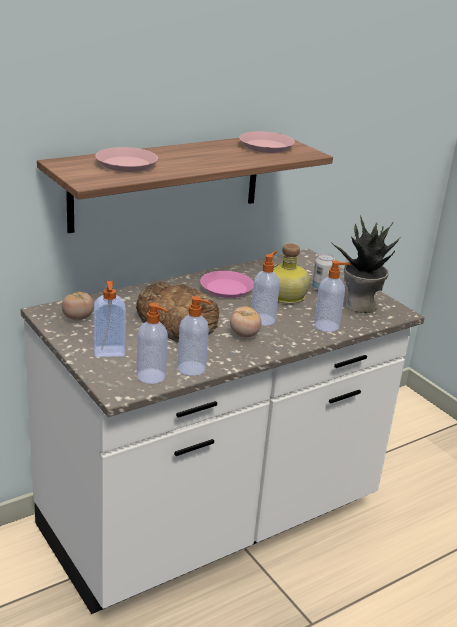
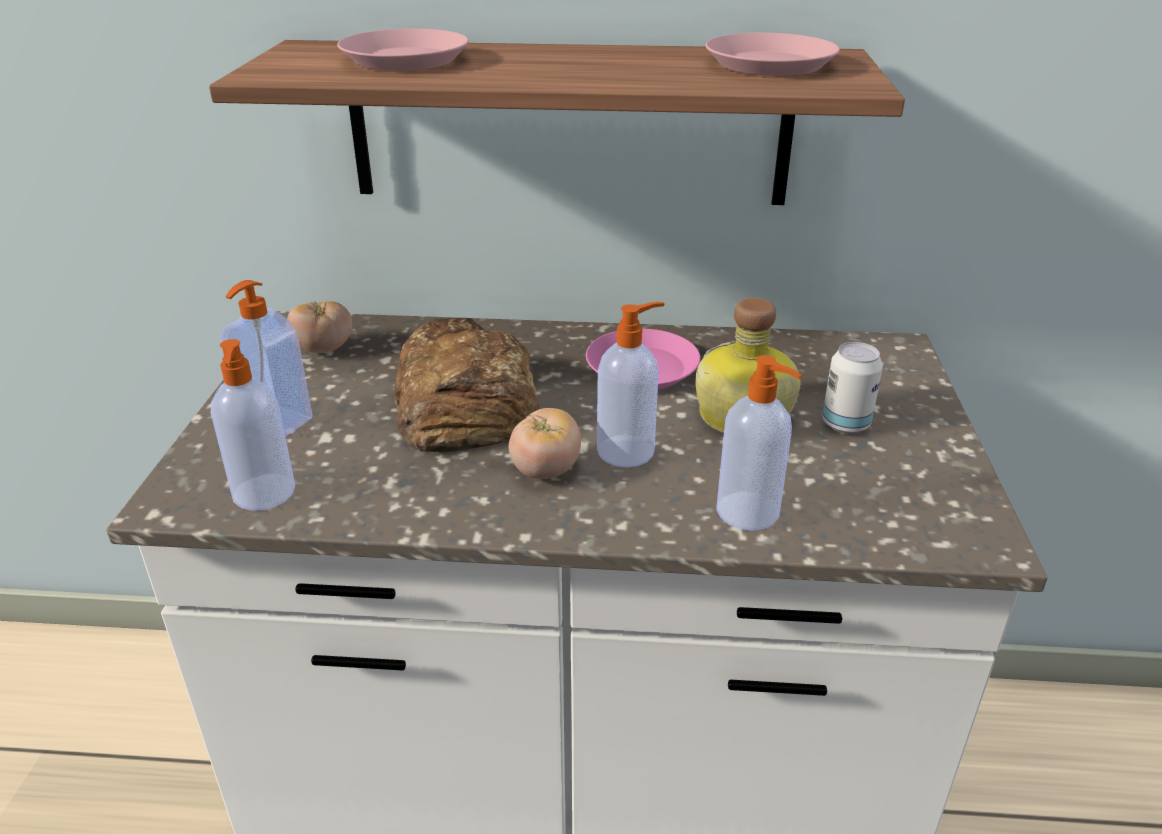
camera: 40 degrees right, 5 degrees up
(192, 368) = (351, 505): soap dispenser -> none
(359, 306) = (892, 491): potted plant -> none

